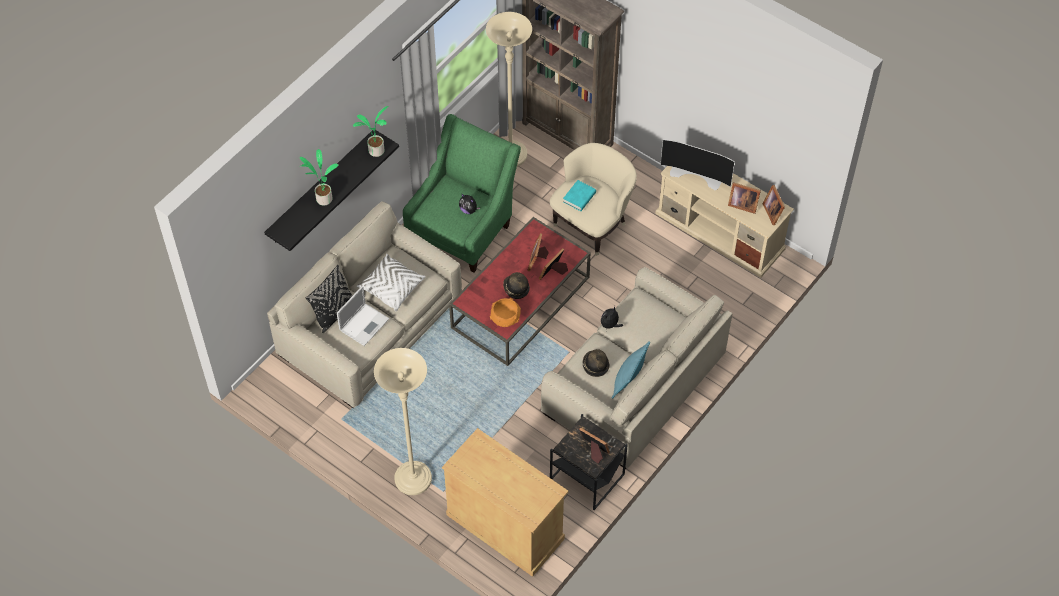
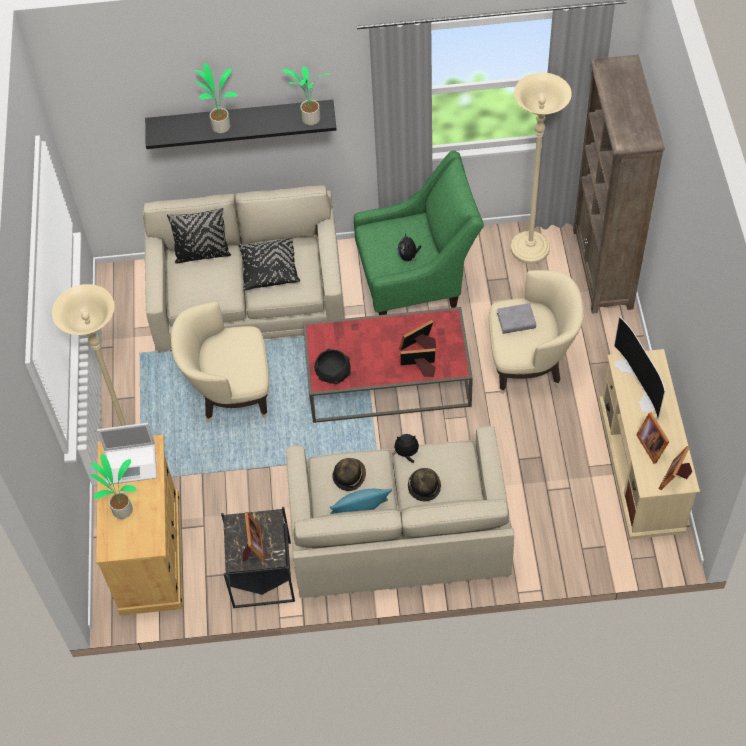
camera: 50 degrees right, 0 degrees up
(364, 324) = (213, 282): laptop -> laptop (132, 463)
(391, 287) = (269, 270): white pillow -> black pillow
(433, 393) = (230, 393): none -> beige armchair
(505, 317) = (333, 372): orange bowl -> black bowl
(509, 489) = (122, 509): none -> potted plant
(515, 289) = (371, 355): hat -> hat (424, 487)
(579, 197) = (516, 321): turquoise book -> grey book

